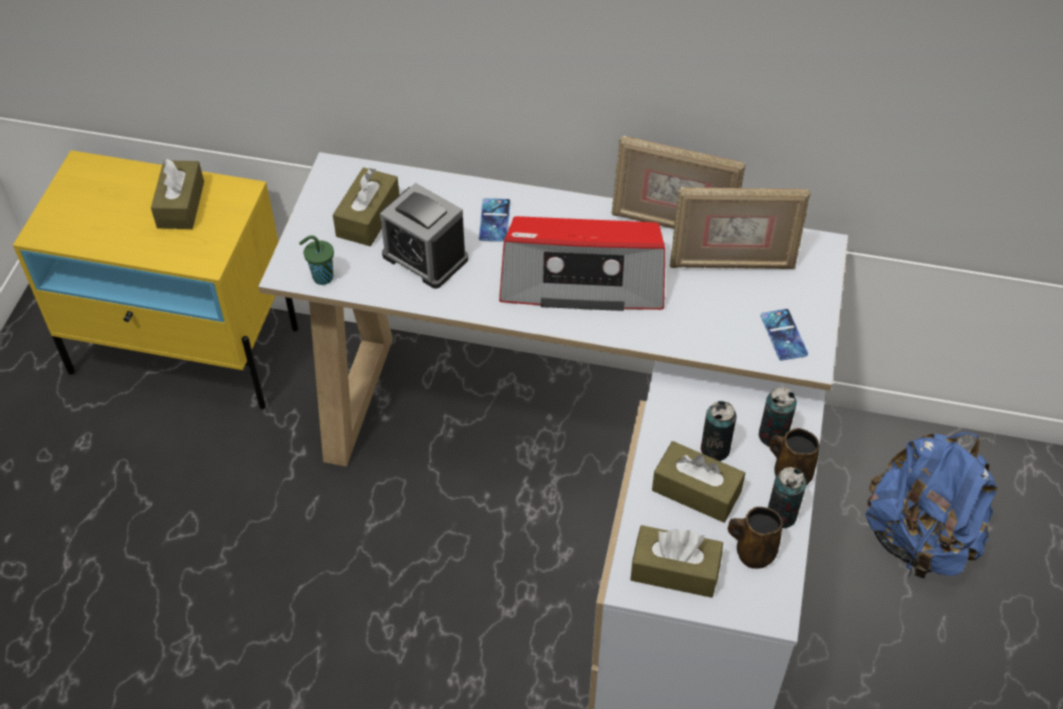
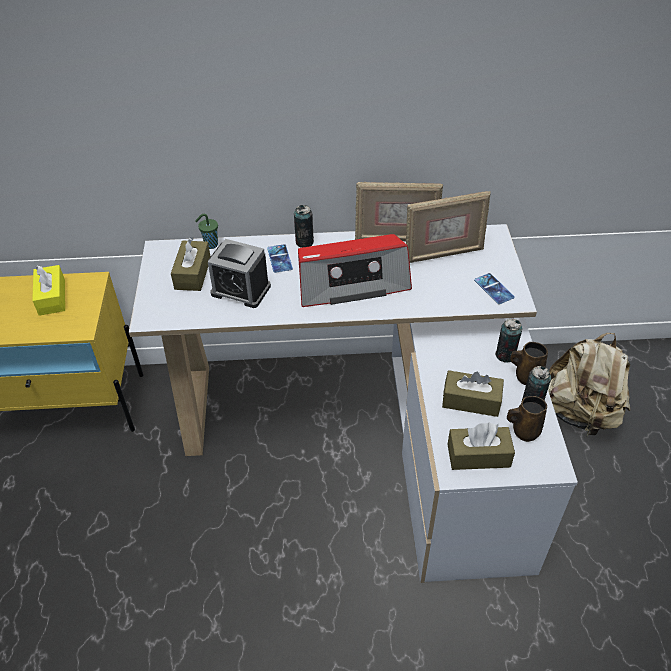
camera: 15 degrees left, 5 degrees down
(181, 205) = (52, 297): brown tissue box -> yellow tissue box
(321, 277) = (172, 317): green cup -> green cup (210, 245)
(715, 449) = (472, 372): can -> can (304, 242)
(919, 538) = (580, 413): blue backpack -> beige backpack

